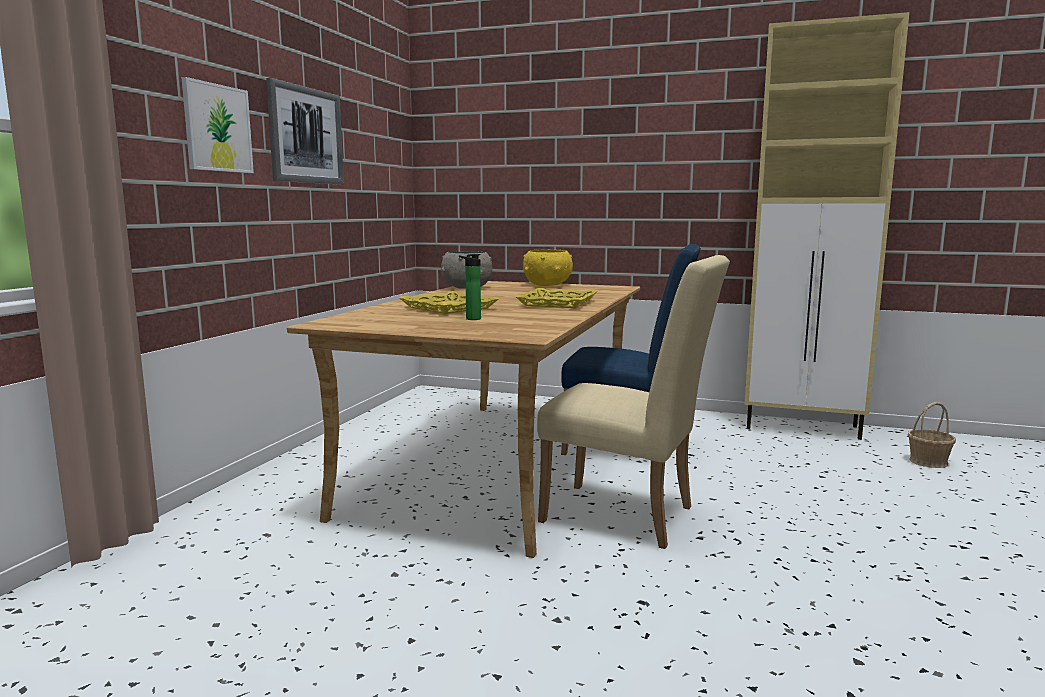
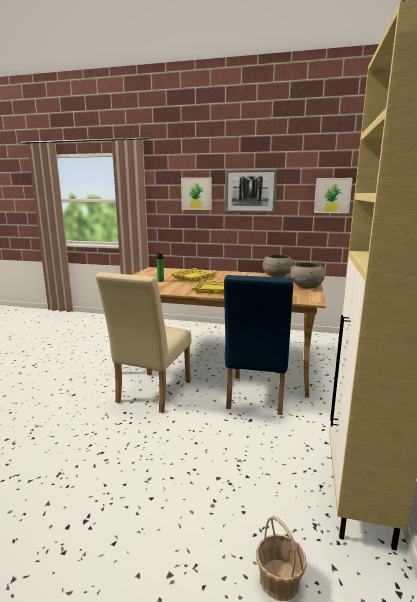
camera: 85 degrees right, 5 degrees up
(392, 156) = (332, 195): none -> picture
(547, 285) = (306, 287): yellow bowl -> grey bowl

